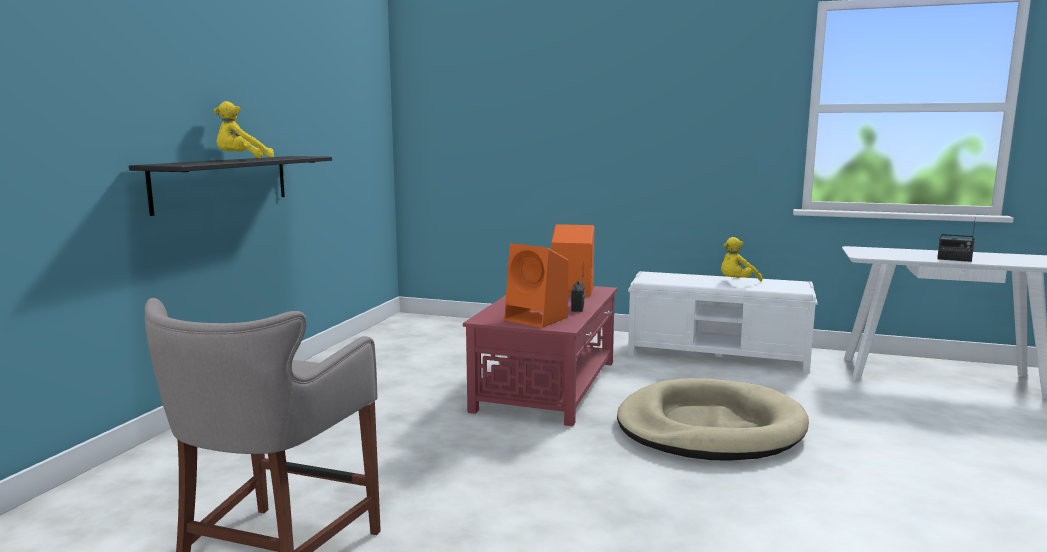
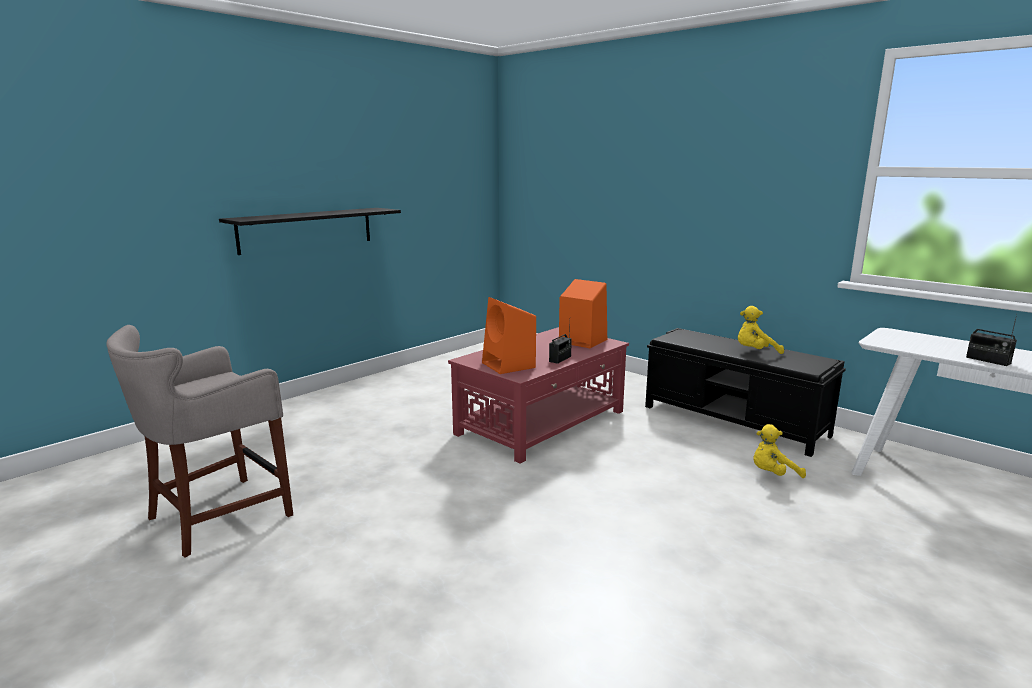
camera: 25 degrees right, 5 degrees up
(241, 159) = (316, 213): yellow plush toy -> yellow plush toy (772, 474)
(709, 428) = (636, 491): beige dog bed -> none
(718, 355) = (735, 421): white bench -> black bench

